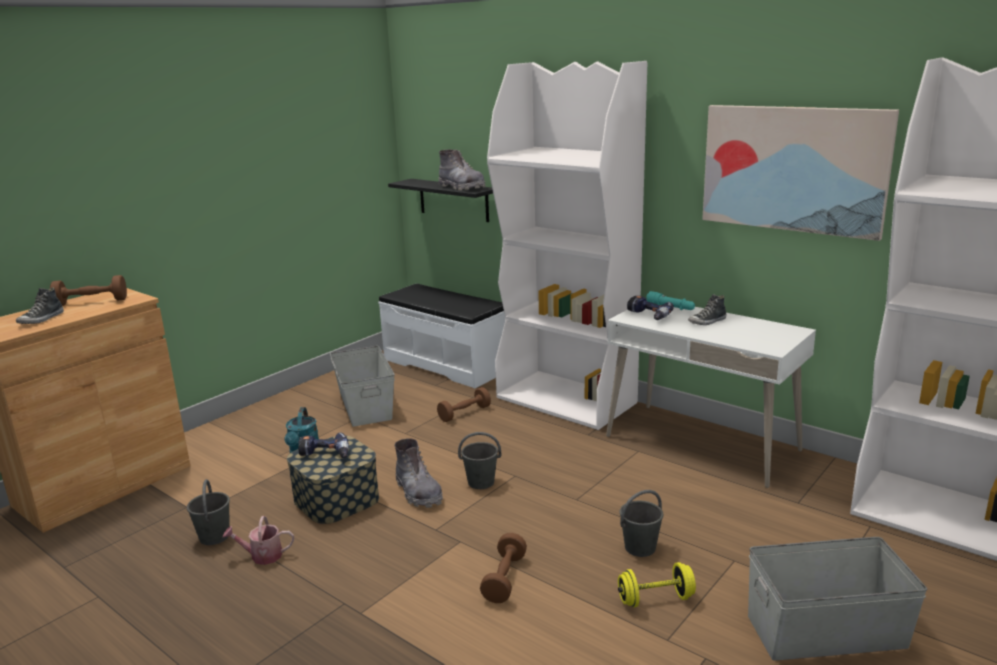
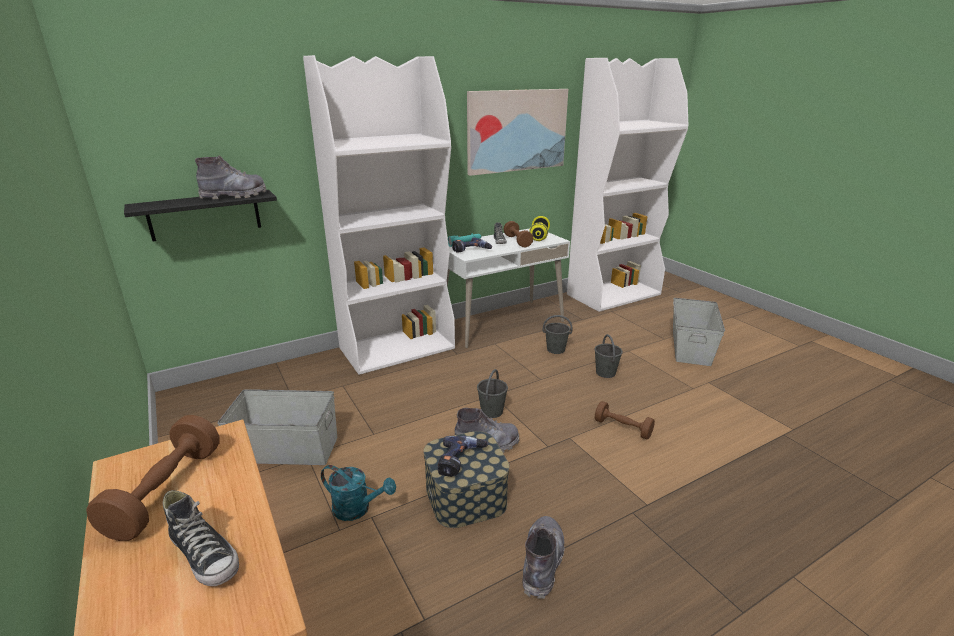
camera: 70 degrees left, 5 degrees up
(214, 537) = (487, 603): grey bucket -> grey bucket (556, 349)
(262, 556) = (542, 562): watering can -> grey boot
(447, 364) = (255, 384): white bench -> none
(464, 413) = (369, 395): brown dumbbell -> brown dumbbell (517, 241)
(655, 599) = (657, 382): yellow dumbbell -> yellow dumbbell (539, 237)

